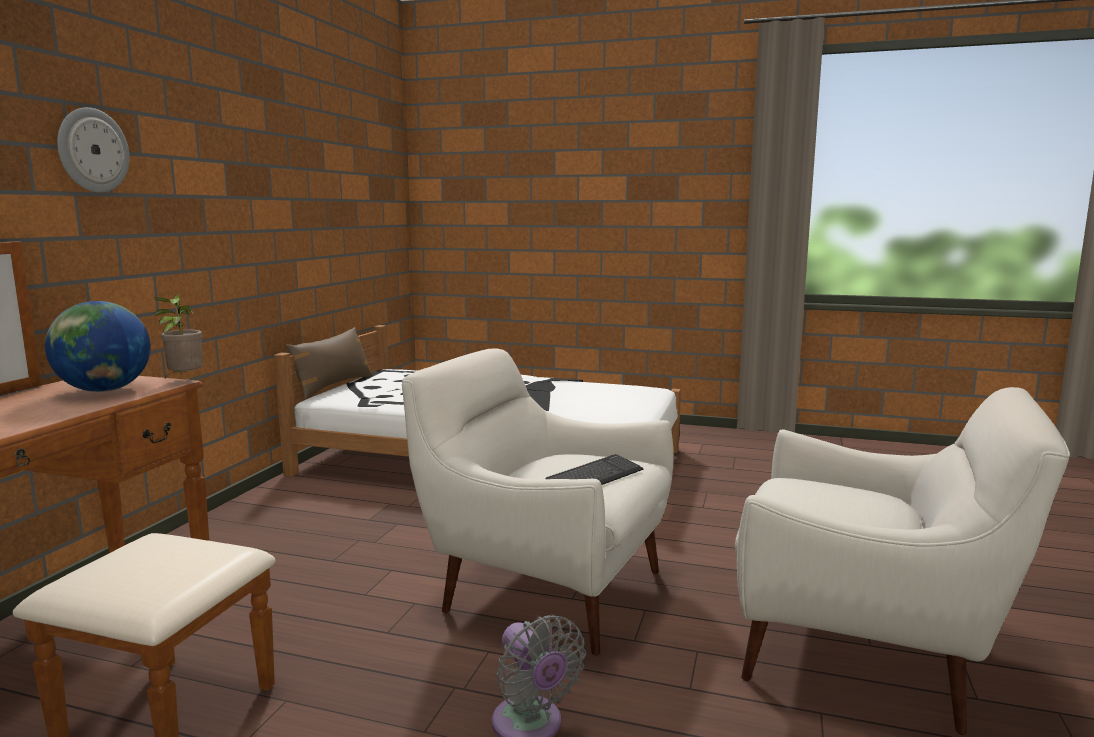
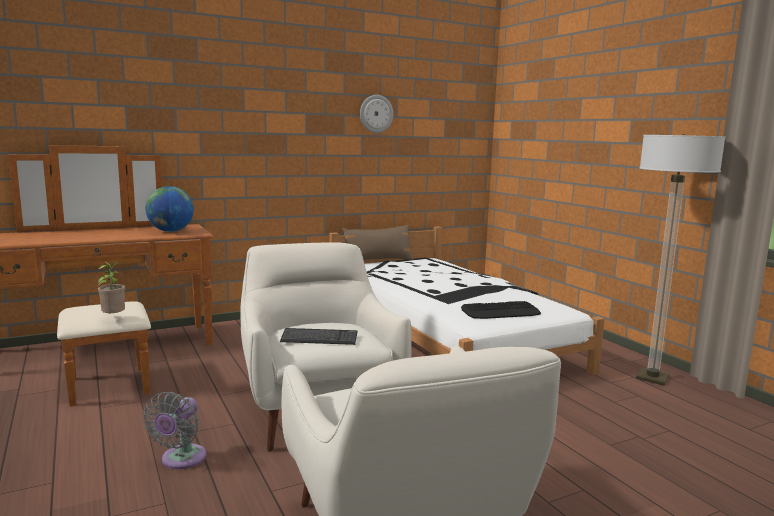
camera: 45 degrees right, 0 degrees up
(92, 150) = (211, 109): wall clock -> wall clock (376, 114)
(184, 380) = (206, 233): potted plant -> potted plant (113, 318)
(611, 404) = (501, 311): none -> keyboard
(715, 440) = (652, 378): none -> floor lamp

